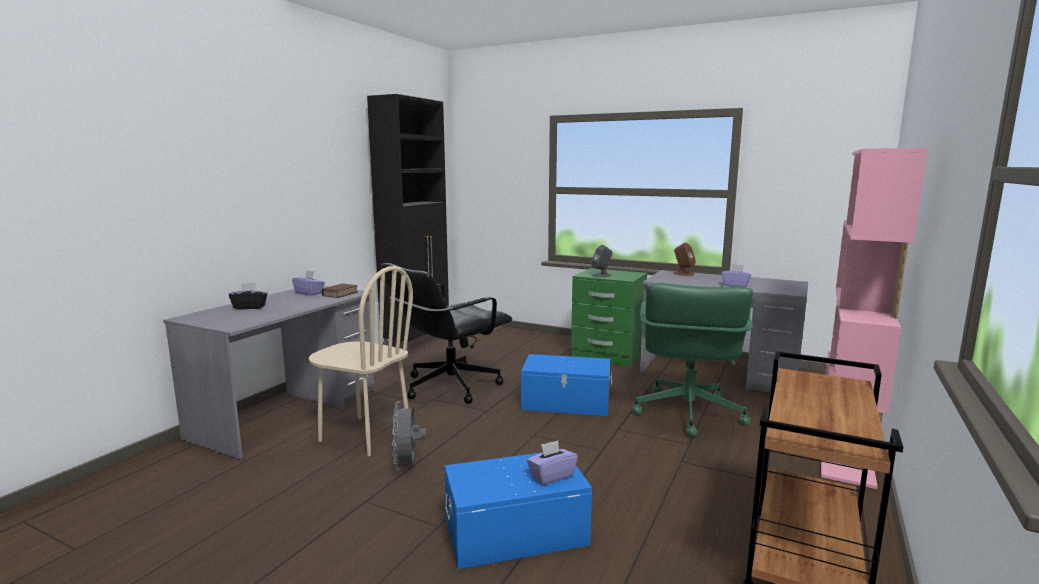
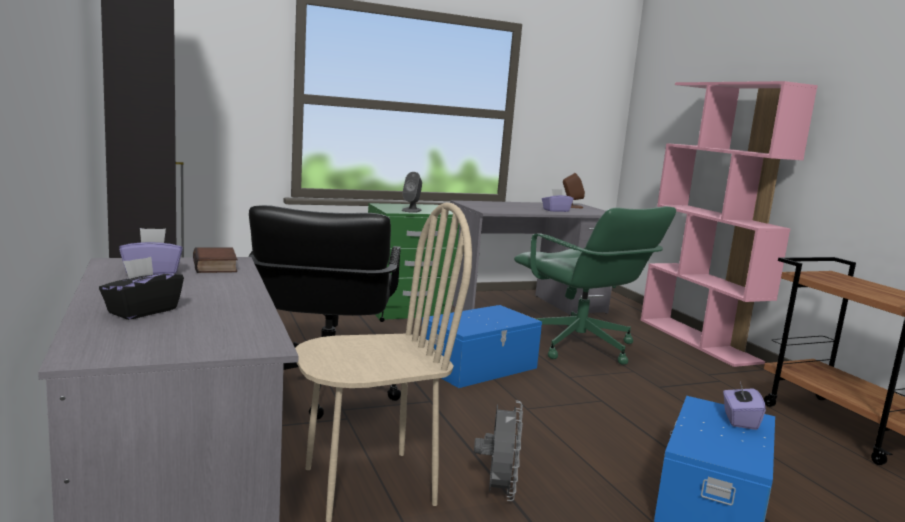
camera: 50 degrees left, 0 degrees up
(408, 464) = (497, 491): grey fan -> grey fan turned 120 degrees counterclockwise
(683, 274) = (483, 203): brown speaker -> brown speaker (571, 206)

